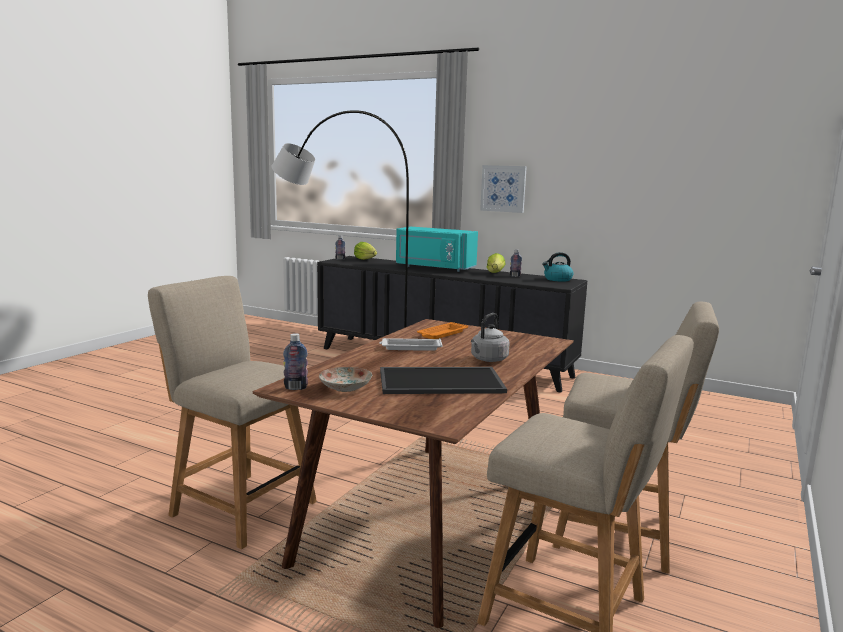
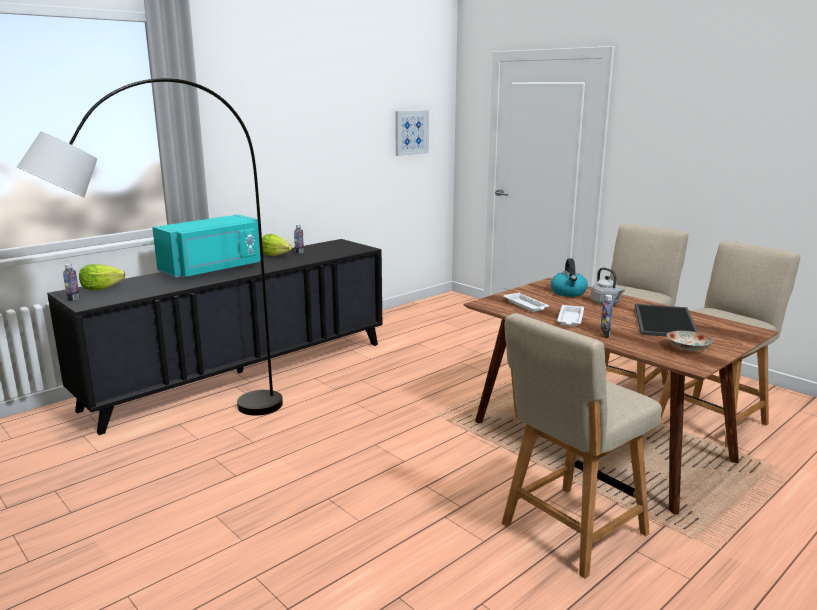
camera: 70 degrees left, 5 degrees up
(296, 388) = (692, 362): bottle -> bottle (604, 335)
(441, 334) = (526, 305): orange tray -> white tray
(503, 188) = (236, 160): picture -> picture (411, 132)
(557, 279) = (331, 244): kettle -> kettle (568, 292)

